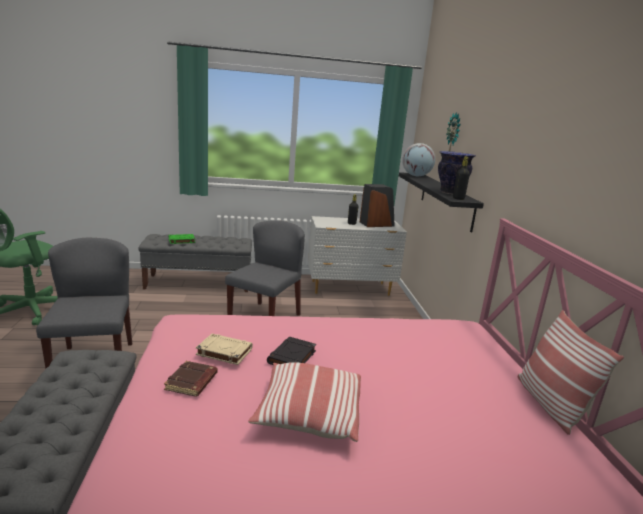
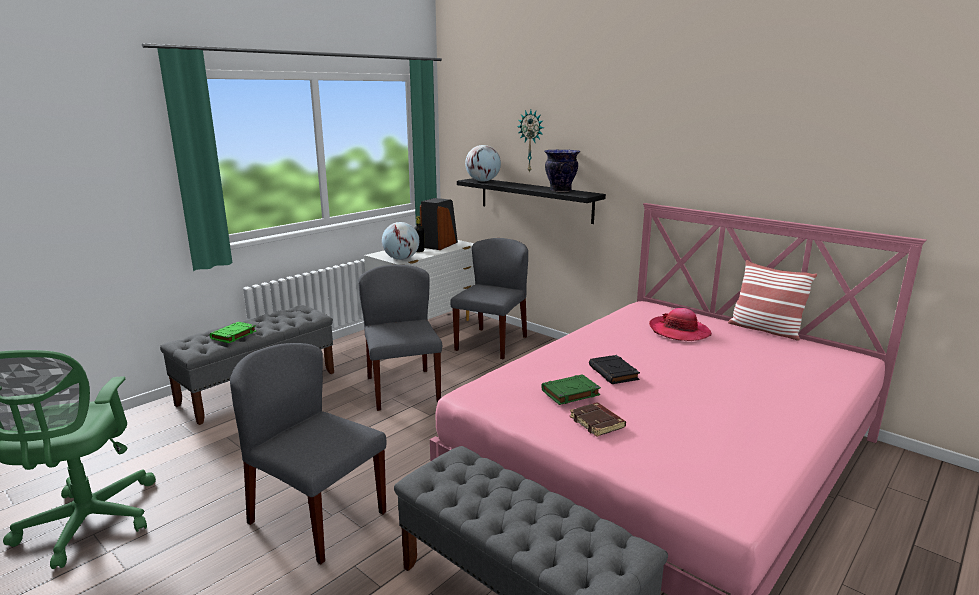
camera: 40 degrees left, 0 degrees up
(223, 352) = (570, 393): beige book -> green book
(308, 414) = (696, 398): pillow -> none
(326, 224) = (401, 259): none -> globe
(377, 317) = (491, 343): none -> grey chair
(442, 359) = (679, 331): none -> hat
(458, 198) = (583, 194): black bottle -> none

